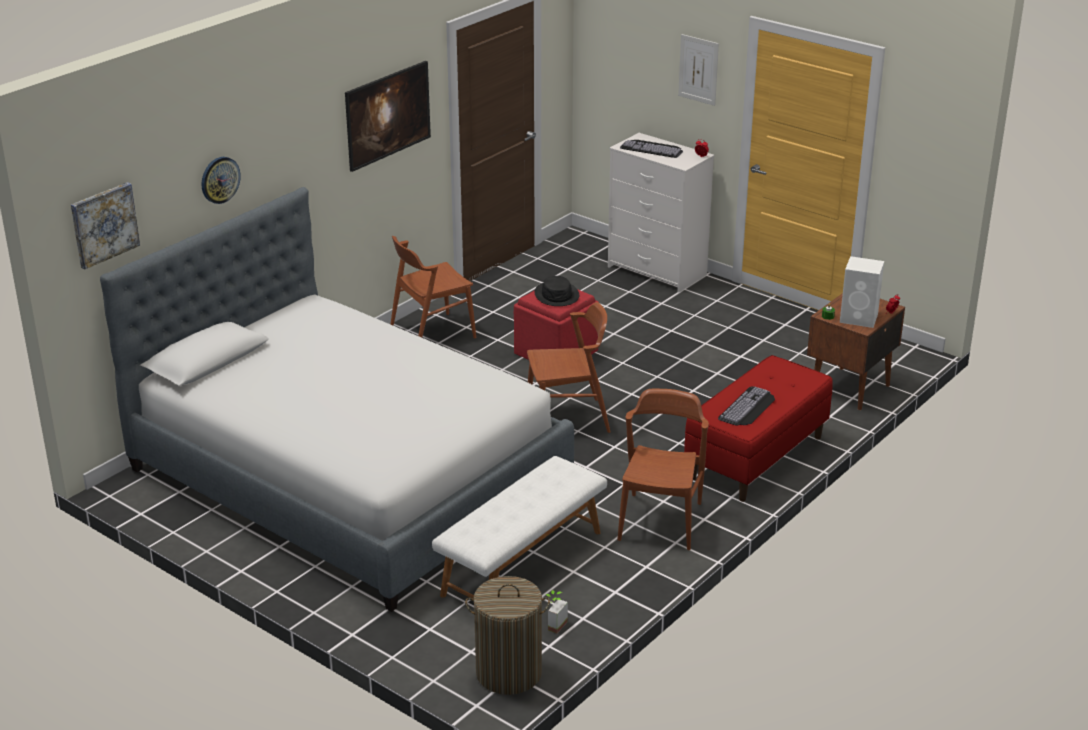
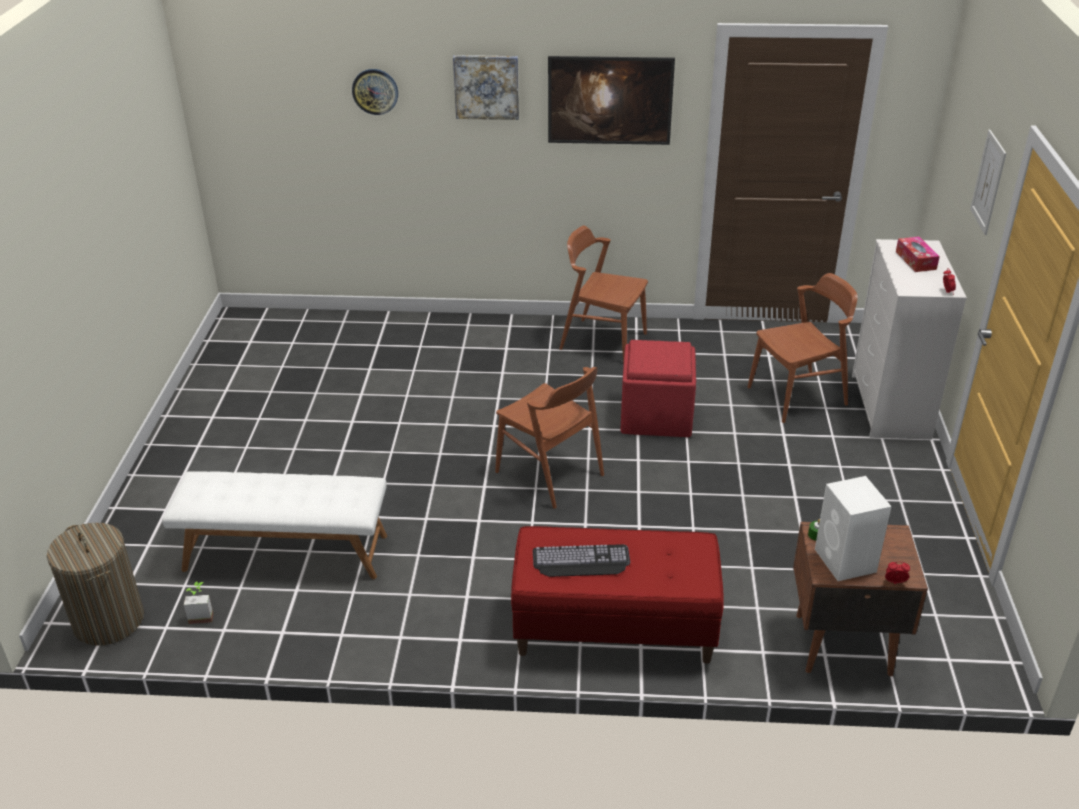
camera: 55 degrees right, 5 degrees up
(104, 224) = (239, 86): picture -> picture (486, 86)
(349, 476) = (339, 403): bed -> none
(557, 295) = (661, 355): black hat -> none
(653, 148) = (915, 260): keyboard -> tissue box
(660, 521) = (429, 610): brown chair -> brown chair (797, 396)

